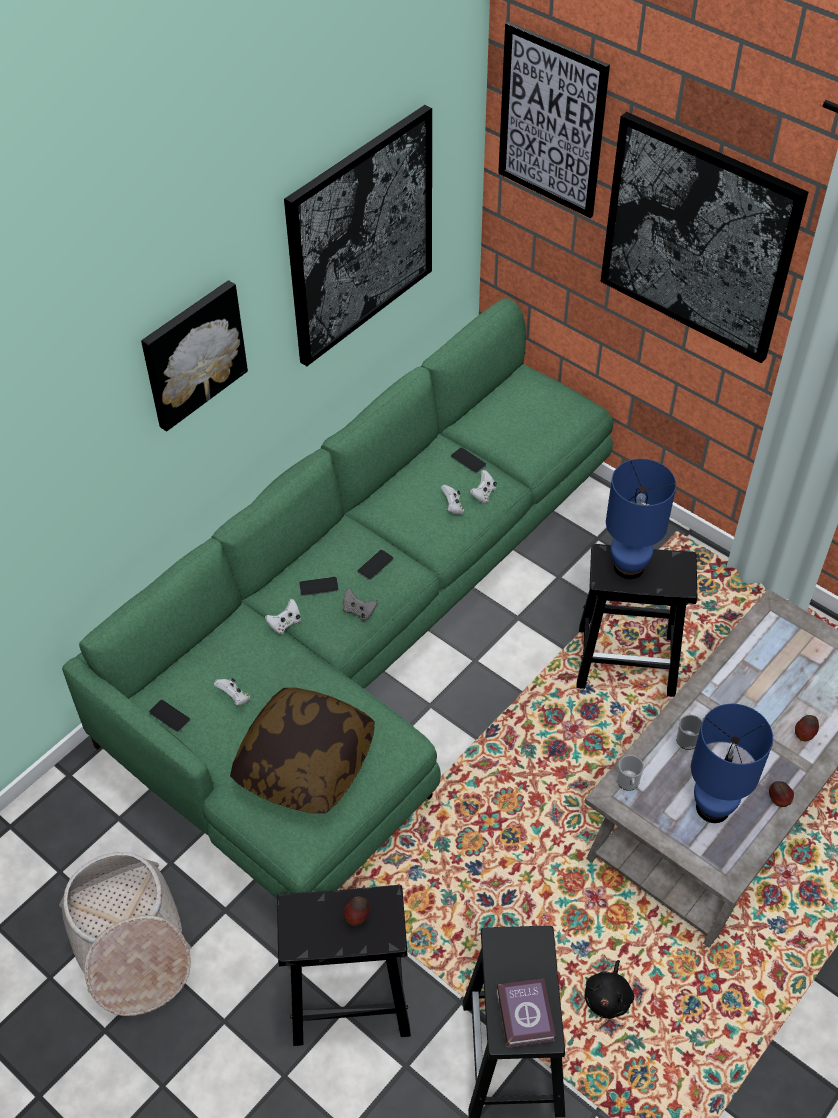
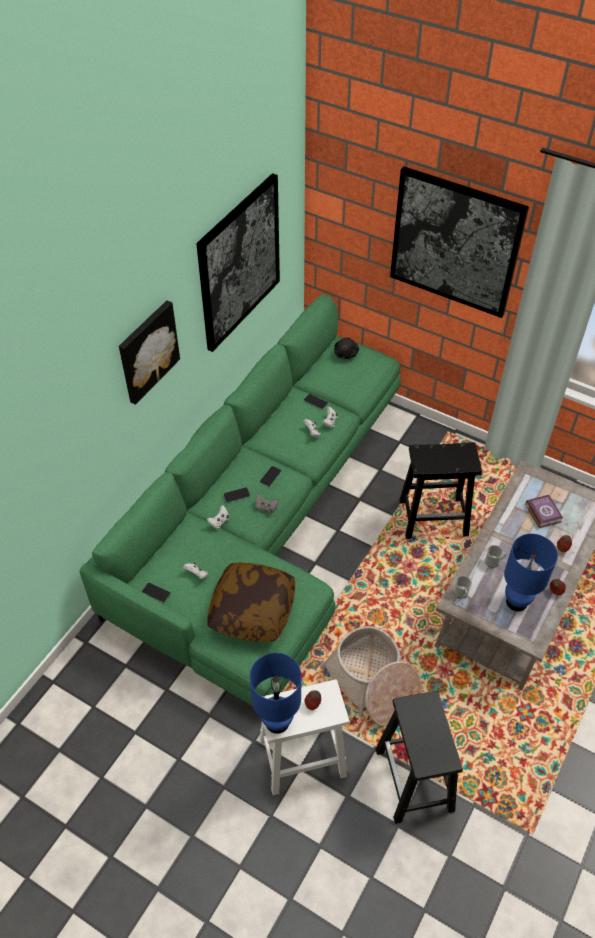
camera: 10 degrees left, 0 degrees up
(130, 943) = (150, 746): basket -> basket (373, 684)
(347, 997) = (301, 758): black stool -> white stool
(526, 1013) = (433, 748): book -> book (543, 512)
(551, 121) = (352, 177): picture -> none
(608, 997) = (466, 731): black plush toy -> black plush toy (346, 353)
(627, 567) = (435, 457): blue table lamp -> blue table lamp (276, 722)

